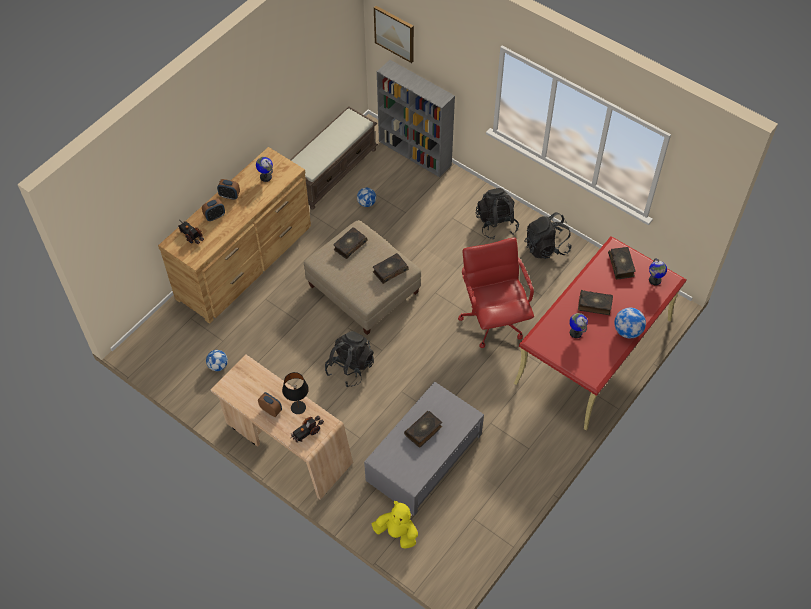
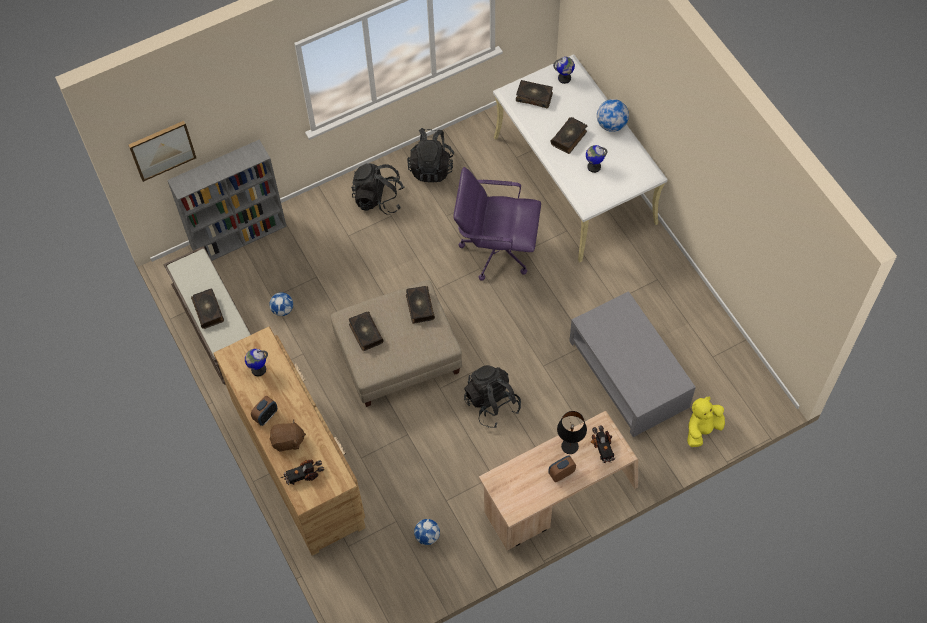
camera: 65 degrees left, 5 degrees up
(215, 216) = (288, 441): alarm clock -> brown plush toy
(423, 431) = (625, 350): book -> book (208, 311)
(493, 319) = (496, 249): red office chair -> purple office chair
(593, 351) = (575, 180): red desk -> white desk

